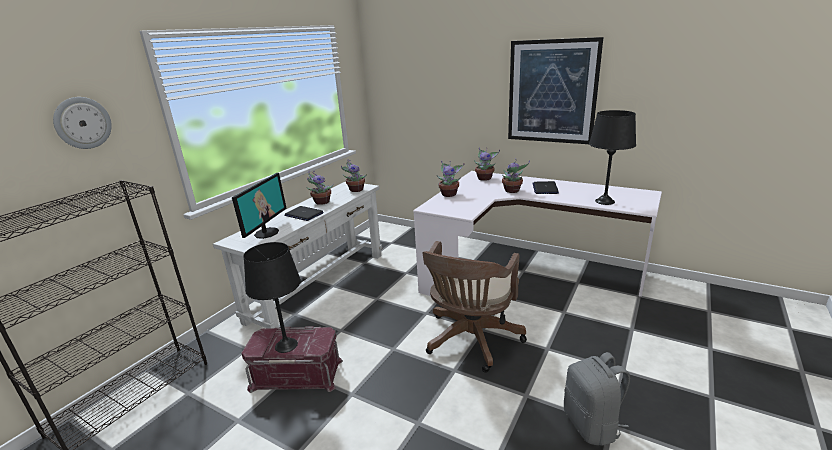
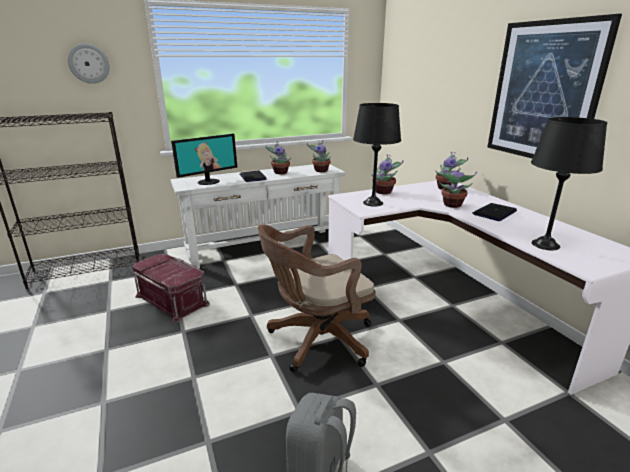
camera: 35 degrees right, 0 degrees up
(286, 345) = (162, 270): black table lamp -> black table lamp (373, 203)

